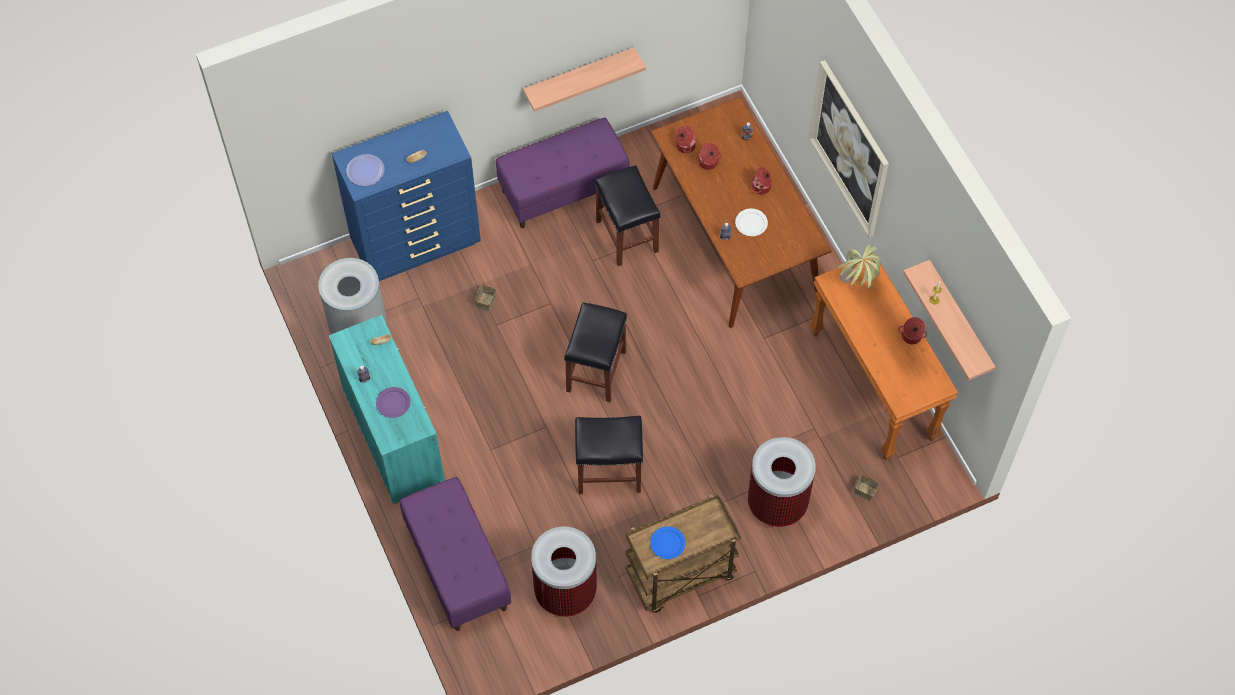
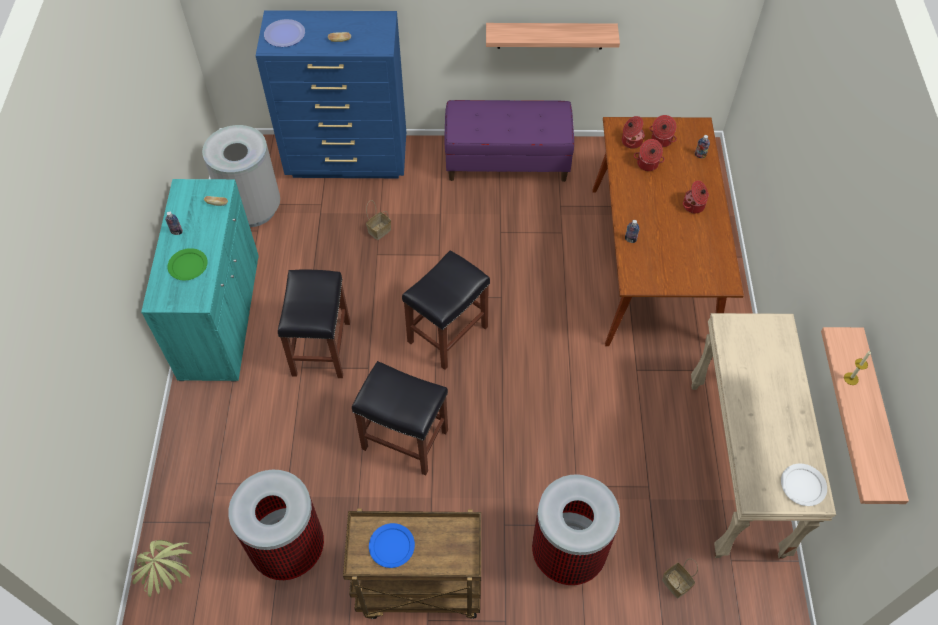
camera: 25 degrees right, 5 degrees down
(393, 403) = (187, 265): purple plate -> green plate
(457, 566) = (197, 471): purple bench -> none
(626, 235) = (544, 222): black stool -> black stool (321, 347)
(751, 223) = (666, 236): white plate -> white plate (803, 485)
(849, 148) = (809, 179): picture -> none
(855, 289) = (754, 344): potted plant -> potted plant (176, 583)
(873, 386) = (736, 468): orange console table -> beige console table
(911, 336) = (801, 423): cooking pot -> cooking pot (661, 140)

